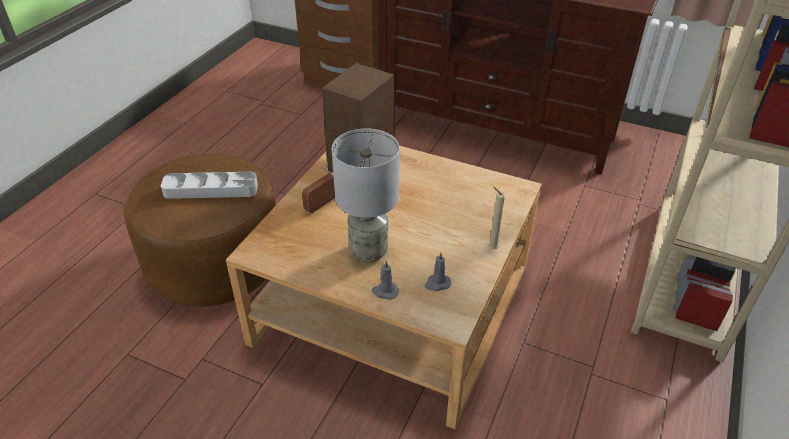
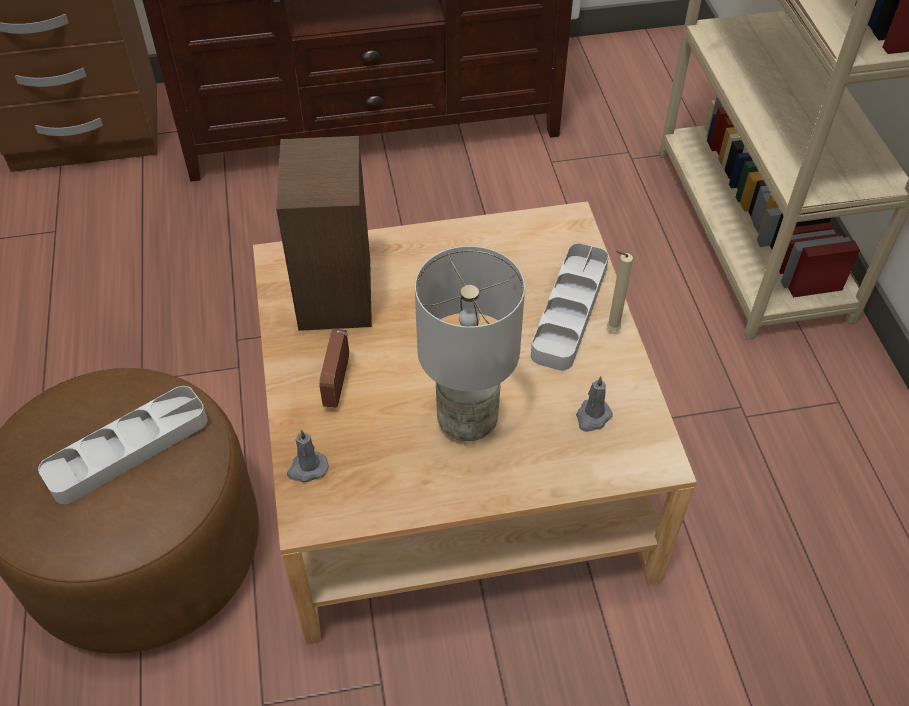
camera: 35 degrees left, 10 degrees up
(385, 291) = (541, 467): grey candle -> grey candle (307, 468)
(476, 229) = (569, 311): none -> grey tray

